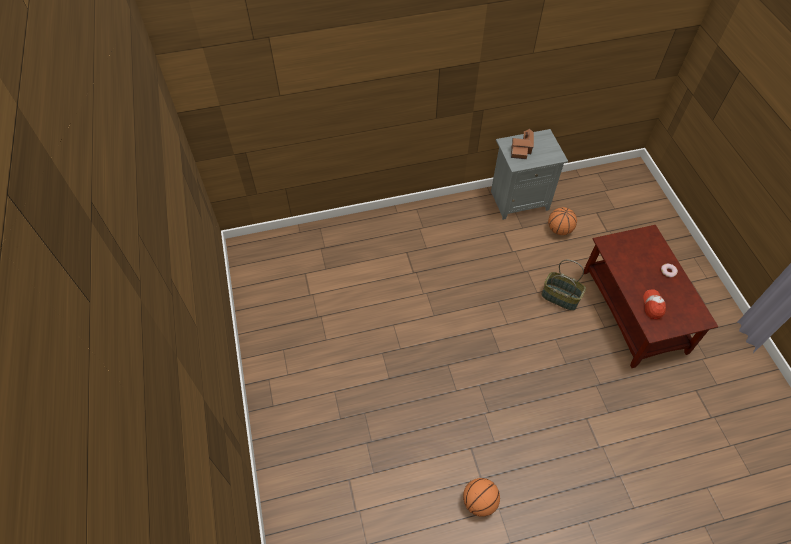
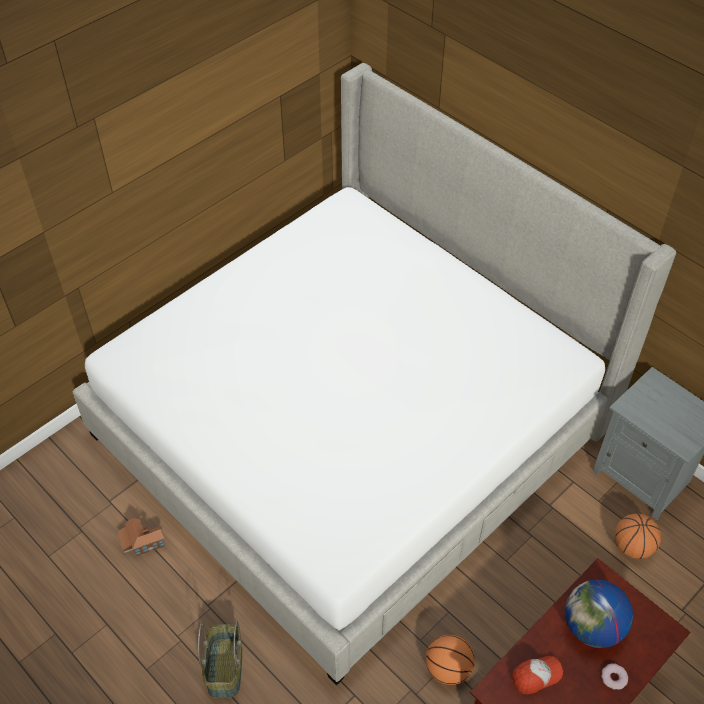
camera: 60 degrees right, 5 degrees down
(395, 323) = (352, 429): none -> bed
(479, 501) = (179, 615): basketball -> basketball (448, 669)
(521, 149) = (659, 401): toy house -> toy house (141, 541)
(560, 297) = (520, 592): basket -> basket (226, 668)
(634, 264) = (592, 627): none -> globe

